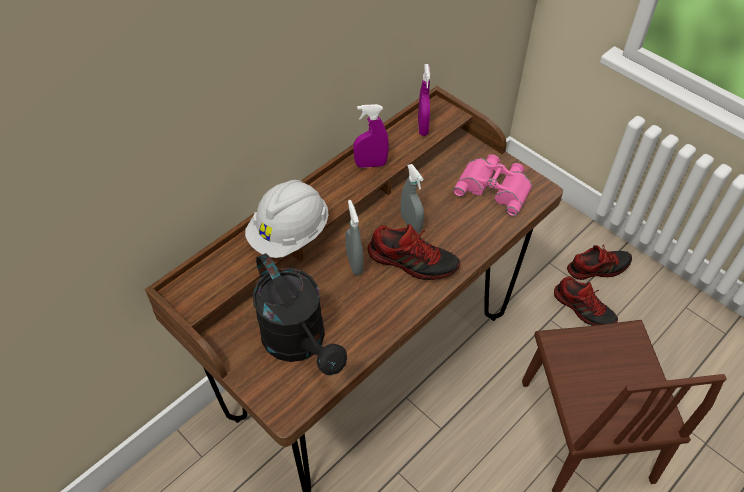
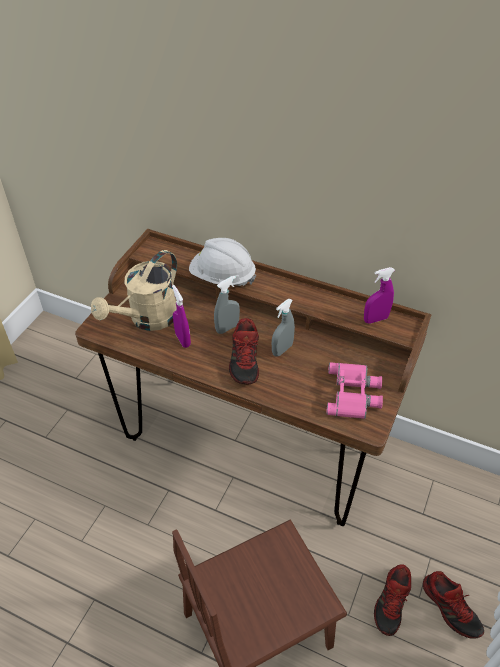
camera: 70 degrees right, 5 degrees down
(300, 343) = (147, 319): black watering can -> beige watering can
(371, 164) = (314, 300): purple spray bottle -> purple spray bottle (182, 339)

